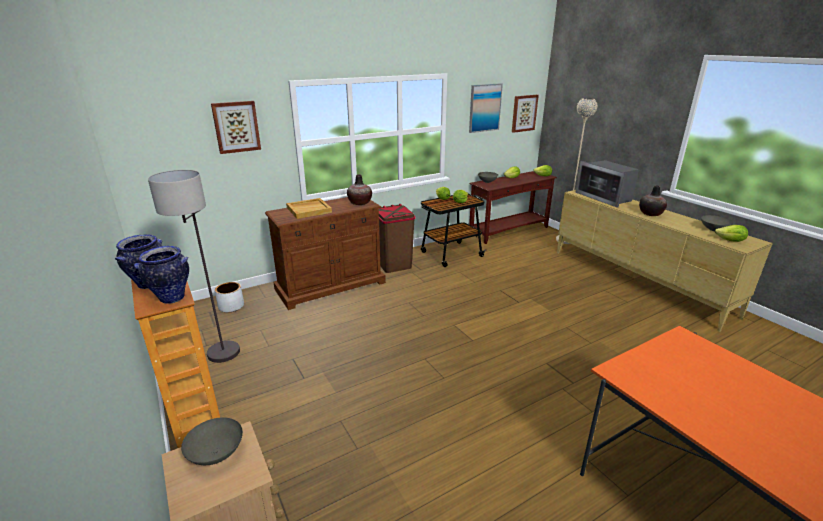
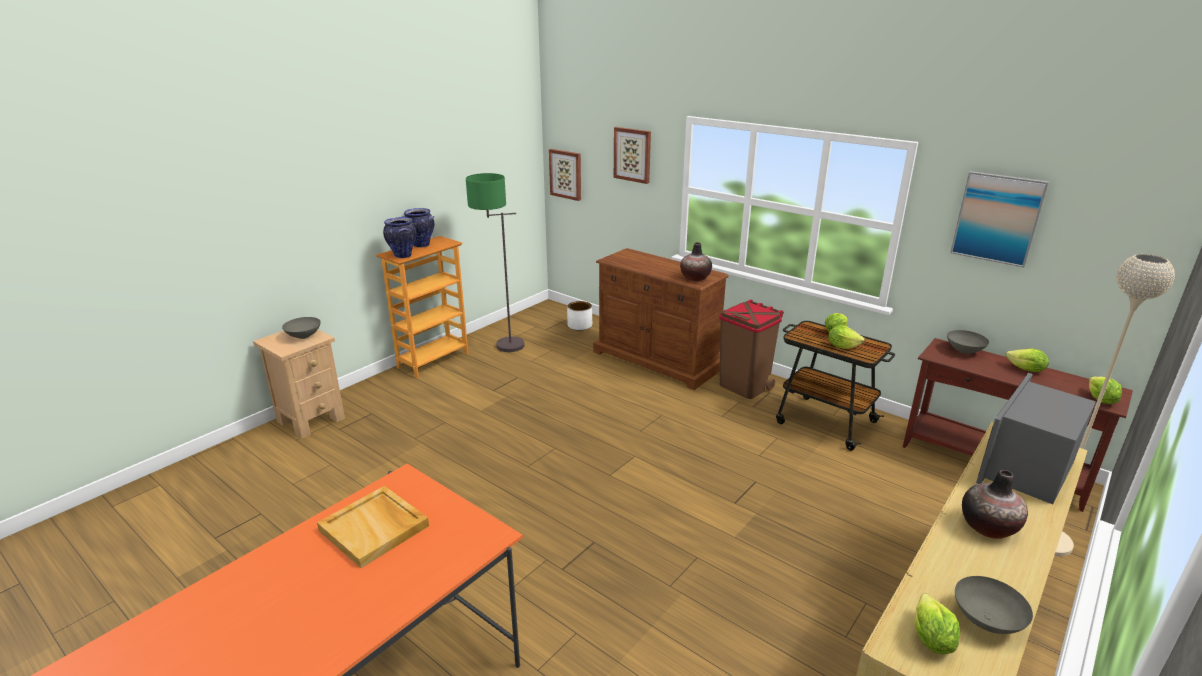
camera: 70 degrees right, 0 degrees up
(219, 359) = (501, 347): grey floor lamp -> green floor lamp
(309, 210) = (647, 262): beige tray -> beige tray (375, 528)
(524, 113) = (1114, 256): picture -> picture (566, 174)

